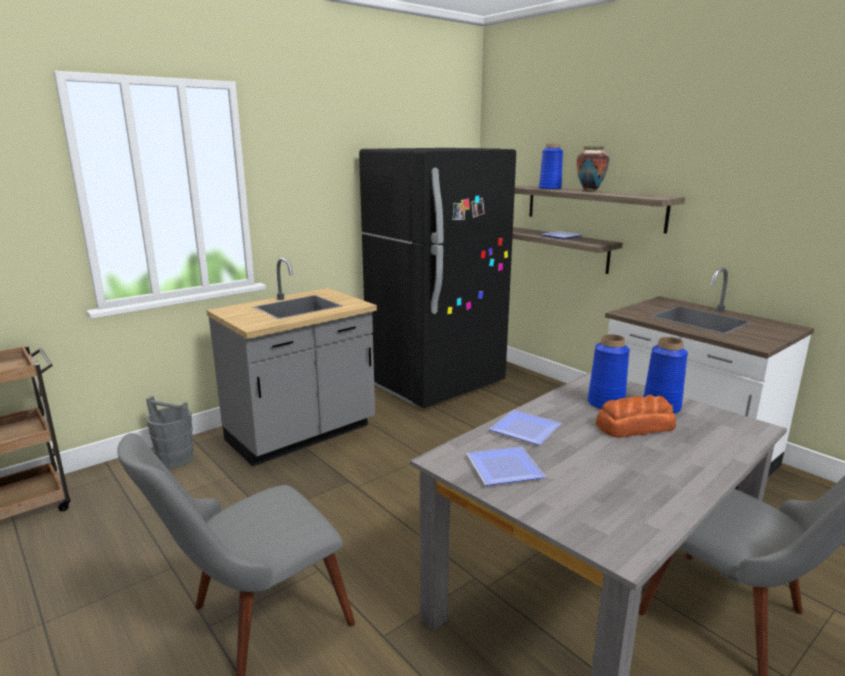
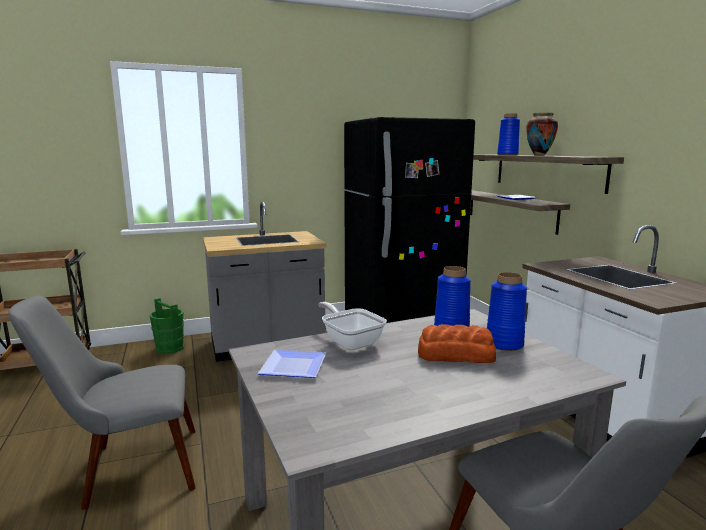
camera: 20 degrees right, 5 degrees down
(175, 459) = (170, 348): grey bucket -> green bucket
(524, 428) = (350, 341): plate -> frying pan

